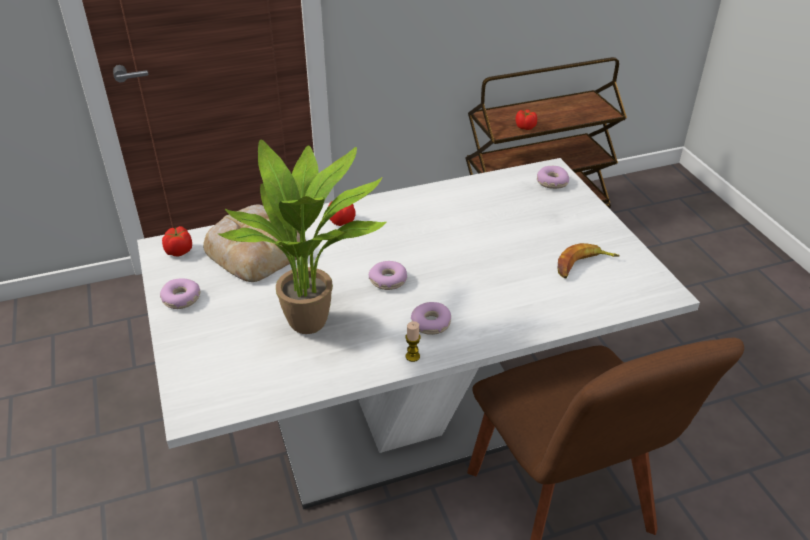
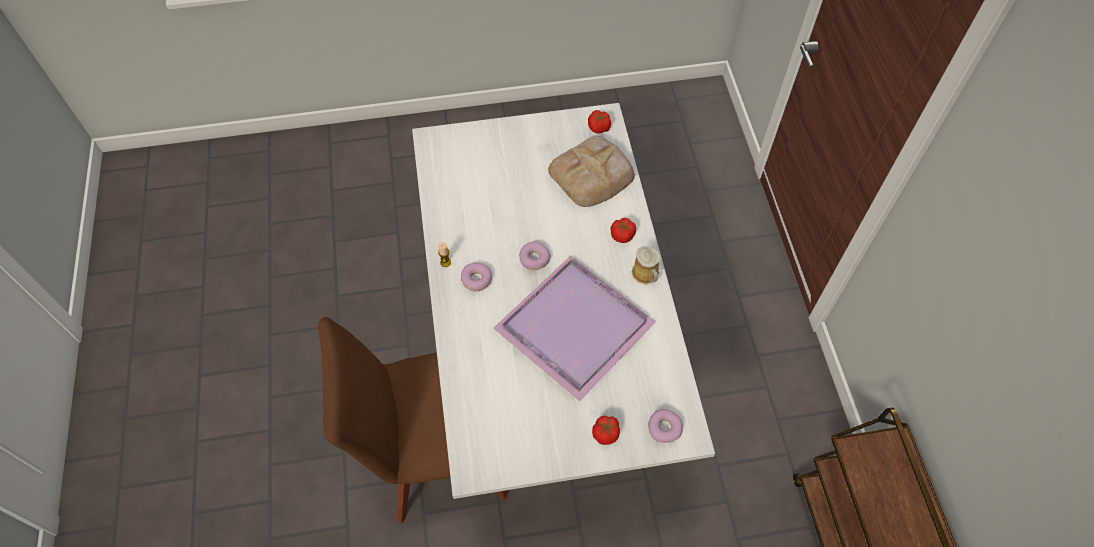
camera: 100 degrees right, 20 degrees up
(181, 299) = (540, 131): donut -> none
(315, 324) = (494, 207): potted plant -> none
(389, 202) = (646, 275): none -> mug
(465, 243) = (574, 324): none -> purple tray
(525, 127) = (866, 482): tomato -> tomato (605, 433)
(583, 265) = (522, 413): banana -> none

